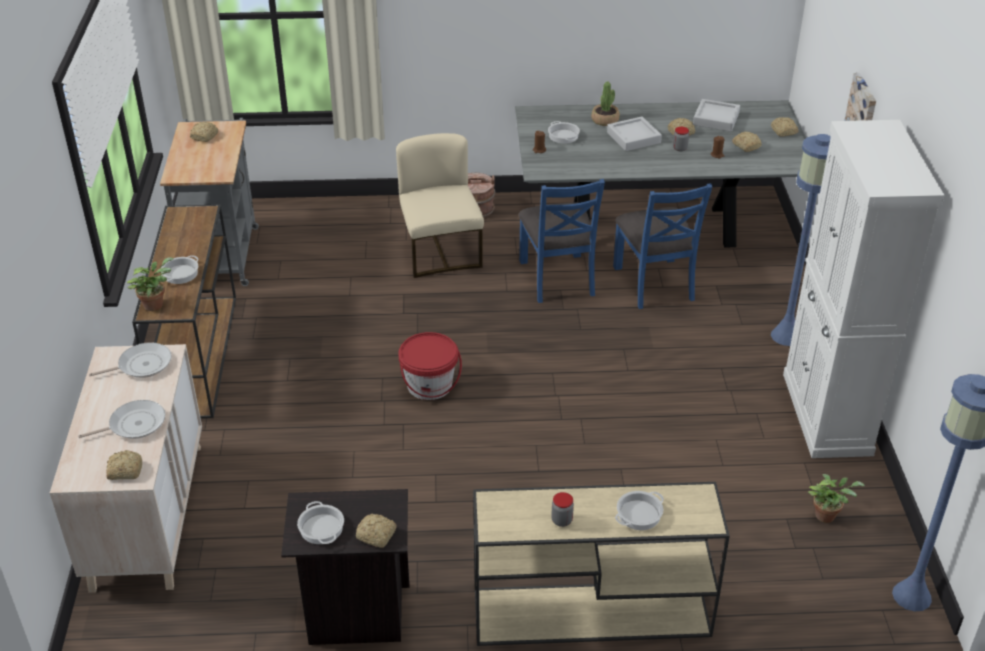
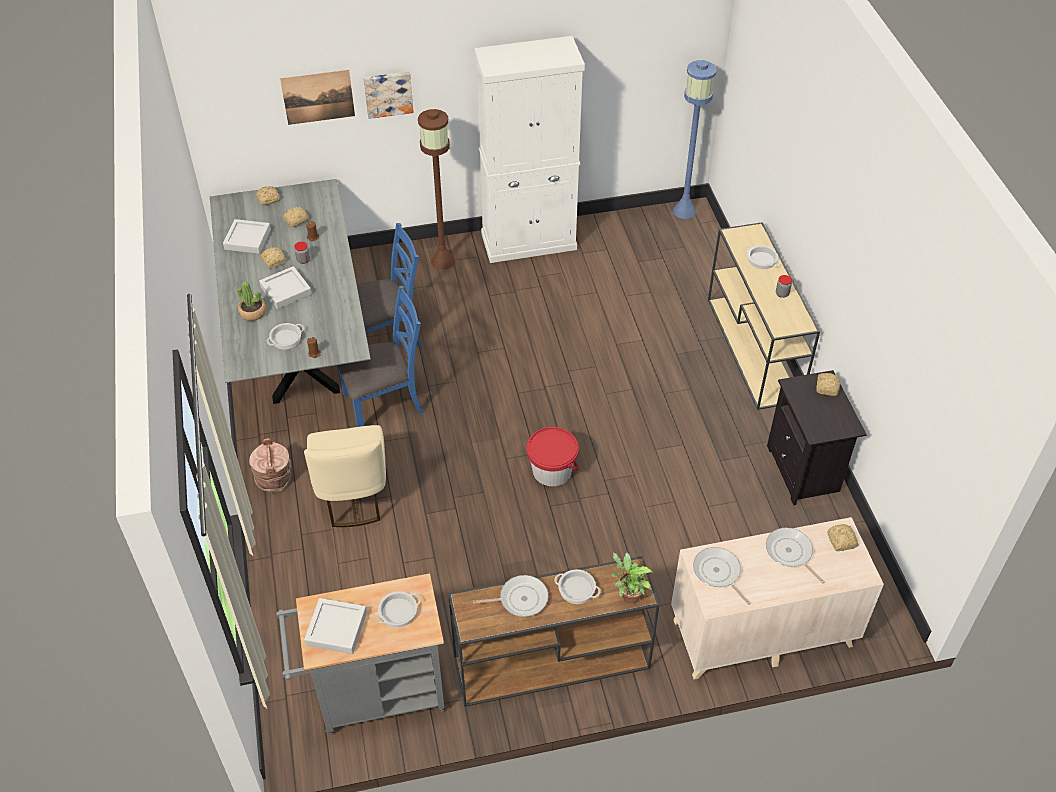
camera: 100 degrees left, 10 degrees up
(190, 241) = (520, 599): none -> frying pan
(205, 136) = (336, 628): bread -> grey tray
(321, 528) = (834, 418): cooking pot -> cooking pot (398, 612)
(440, 252) = (353, 496): beige chair -> beige chair turned 75 degrees counterclockwise
(785, 336) = (443, 261): blue floor lamp -> brown floor lamp
(827, 515) = (629, 243): potted plant -> none
(841, 64) = (318, 97): none -> picture

